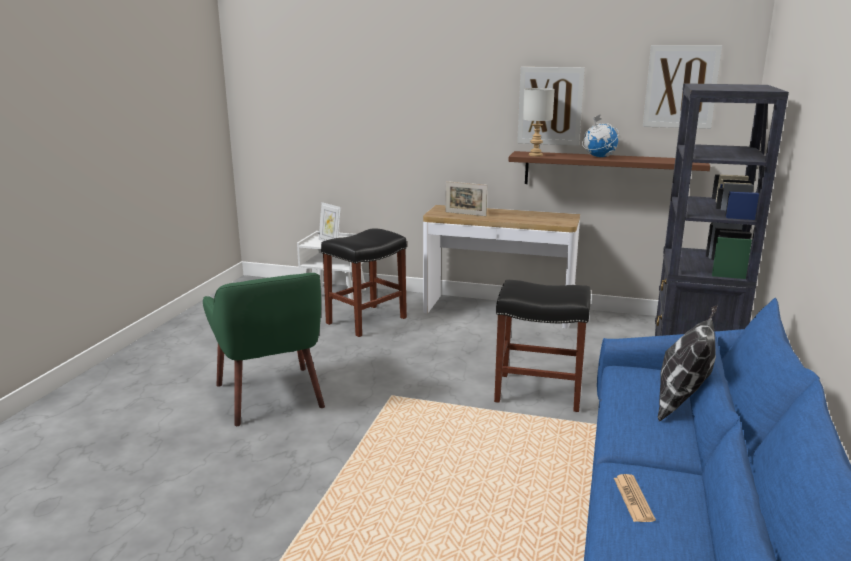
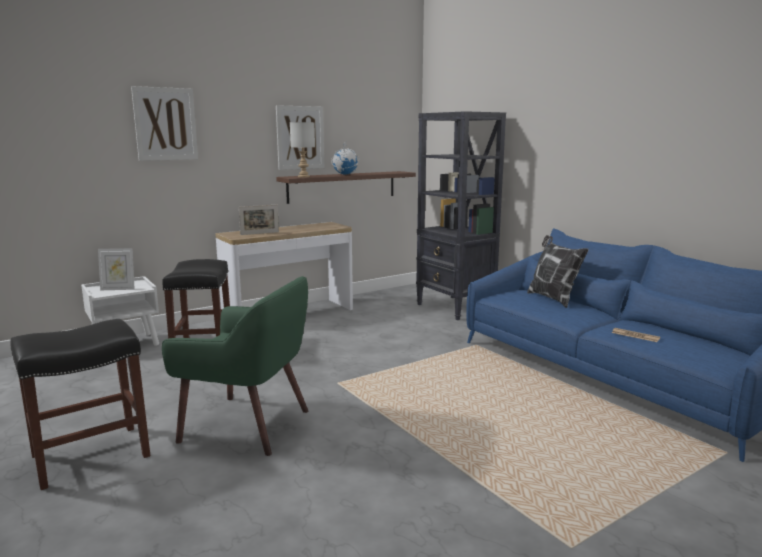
camera: 50 degrees left, 5 degrees down
(540, 392) = (413, 344): black stool -> black stool (92, 455)
(681, 87) = (381, 121): picture -> picture (165, 124)

